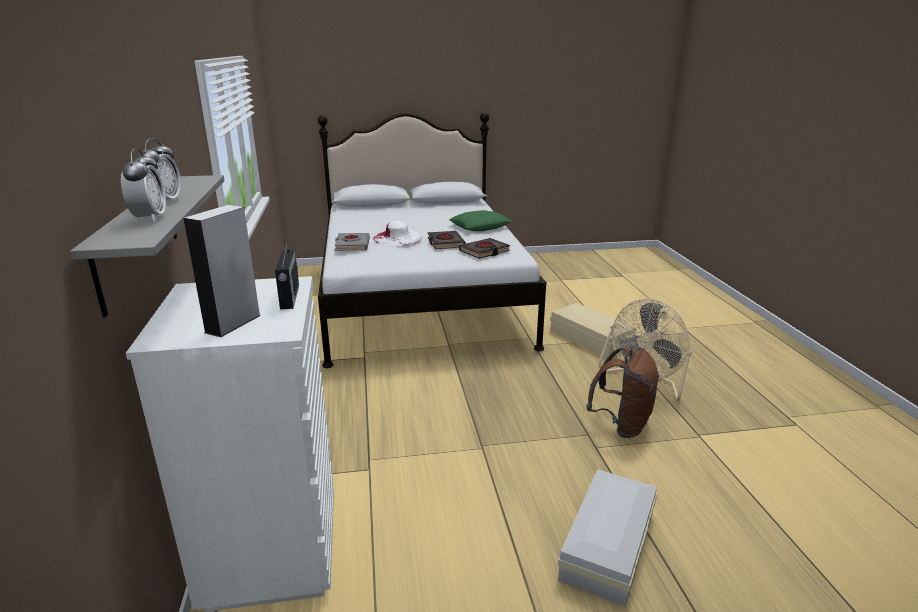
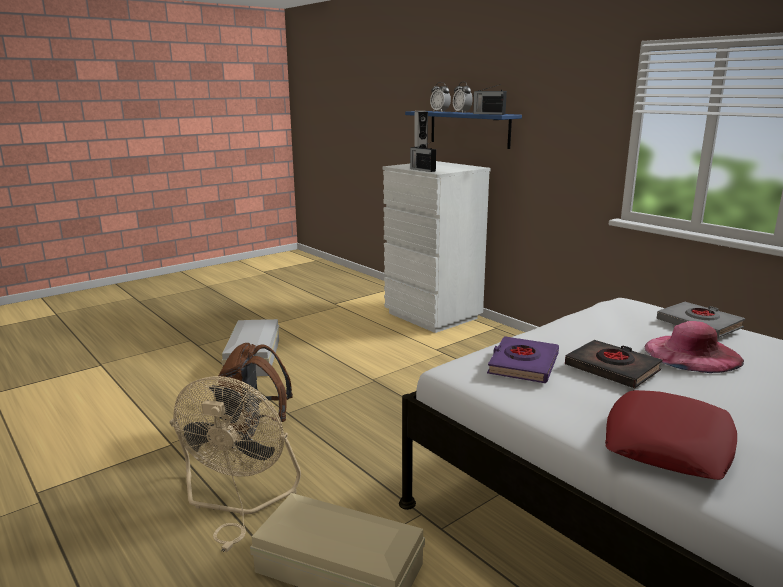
camera: 150 degrees right, 5 degrees down
(138, 238) = (469, 128): grey shelf -> blue shelf
(193, 184) = (488, 114): none -> radio
(397, 237) = (692, 353): white hat -> pink hat
(480, 226) = (668, 444): green pillow -> red pillow
(484, 251) = (522, 365): black book -> purple book

